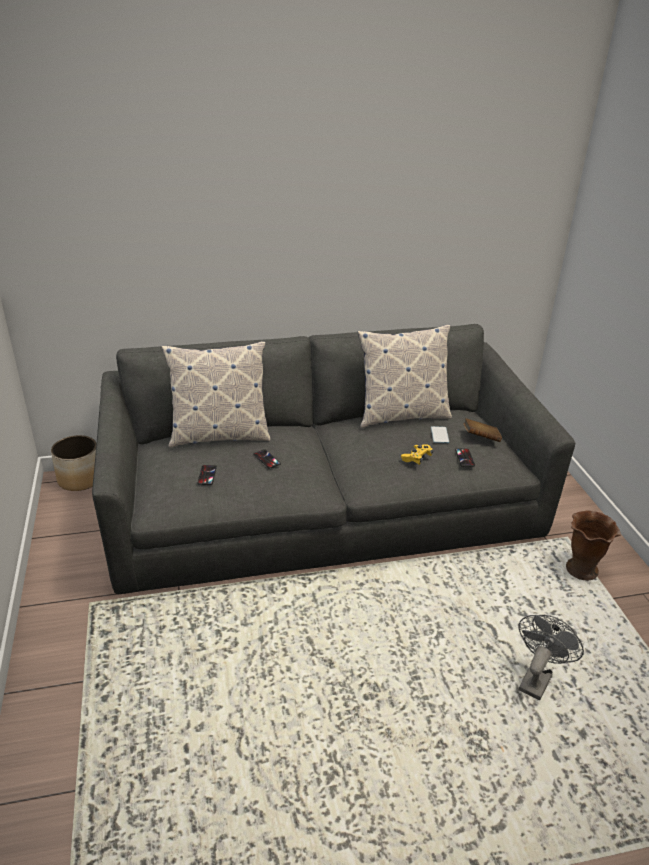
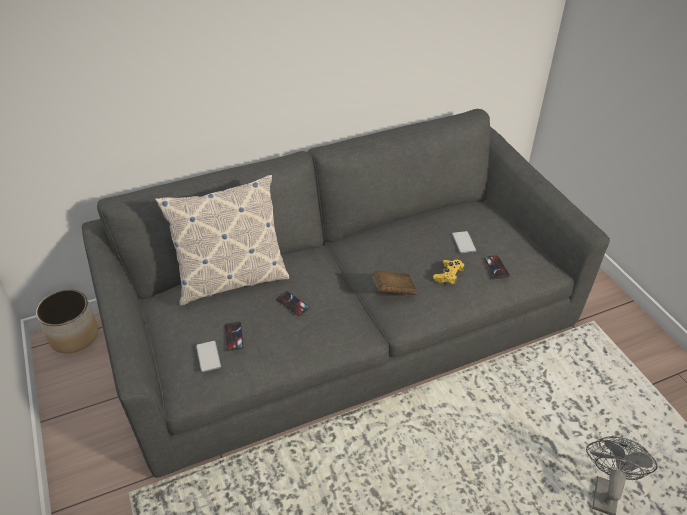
camera: 10 degrees left, 10 degrees up
(180, 486) = (208, 356): none -> phone
(401, 415) = (417, 221): pillow -> none
(481, 438) = (505, 239): brown book -> brown book (393, 290)
(582, 569) = (616, 356): brown vase -> none

